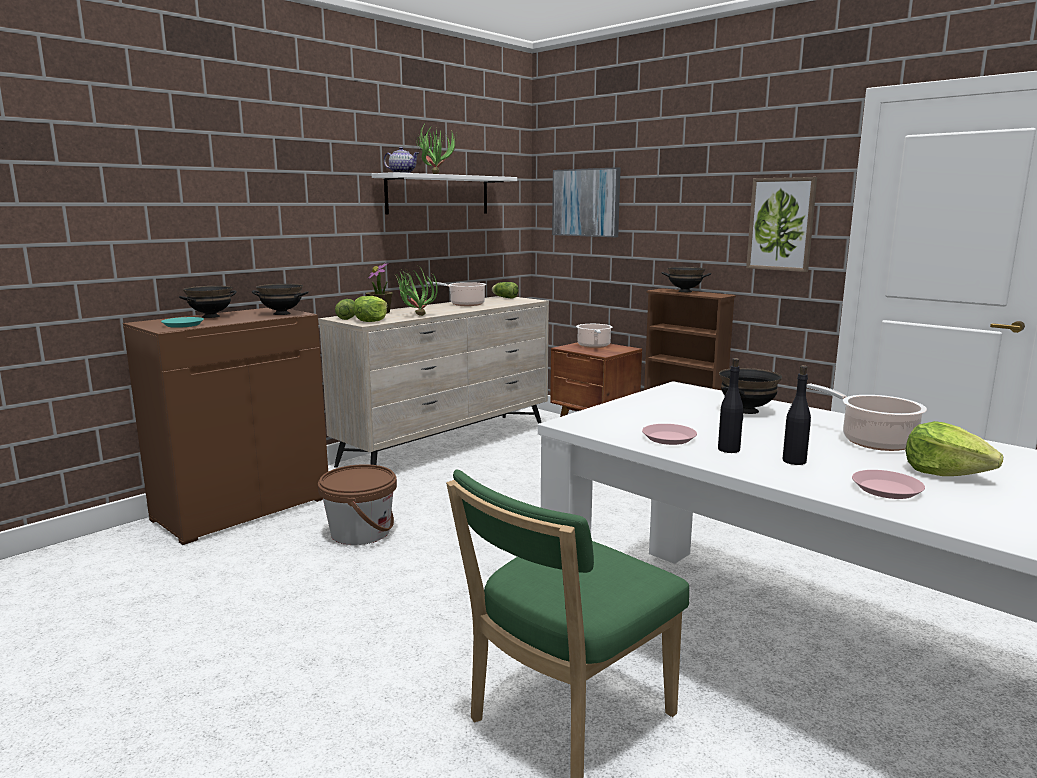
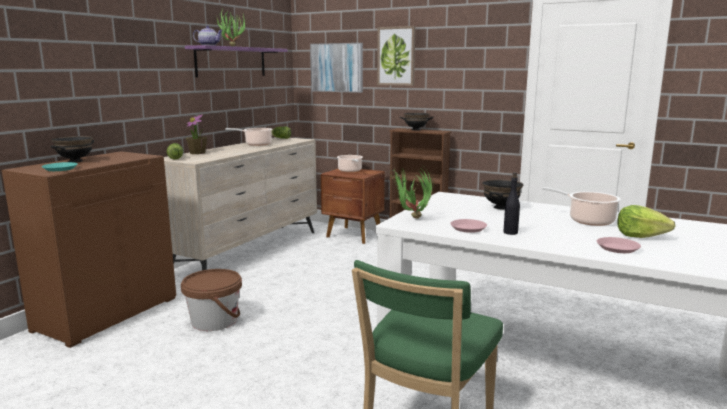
camera: 15 degrees left, 0 degrees up
(281, 314) = (133, 156): black bowl -> none
(371, 320) = (197, 159): lettuce -> none
(415, 316) = (227, 154): potted plant -> potted plant (411, 219)
(438, 194) = (231, 62): white shelf -> purple shelf
(781, 224) = (480, 82): picture -> picture (396, 56)
(794, 461) = (554, 236): black bottle -> none

